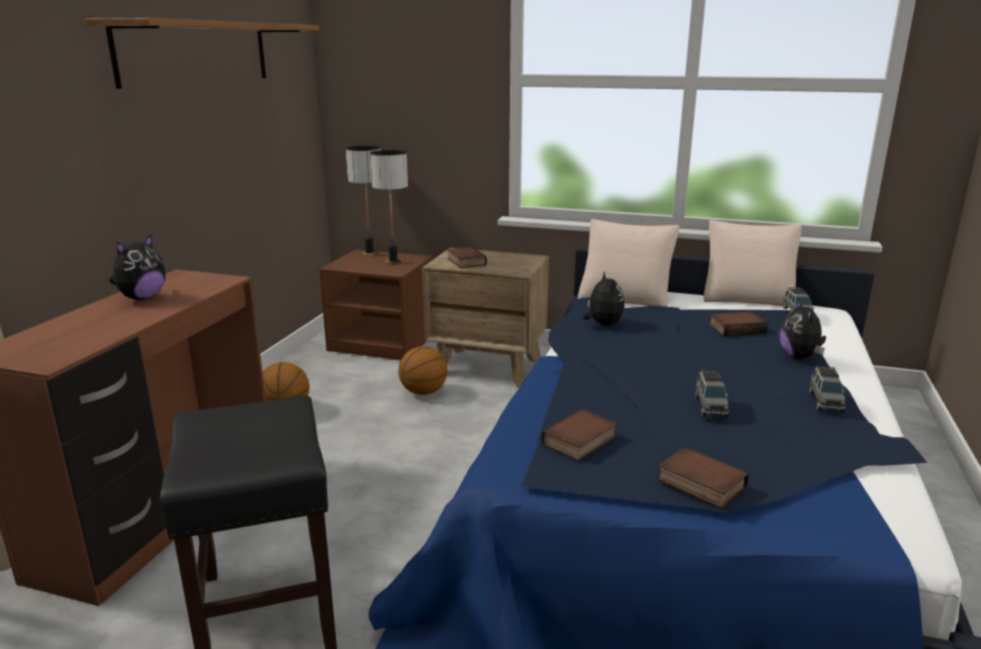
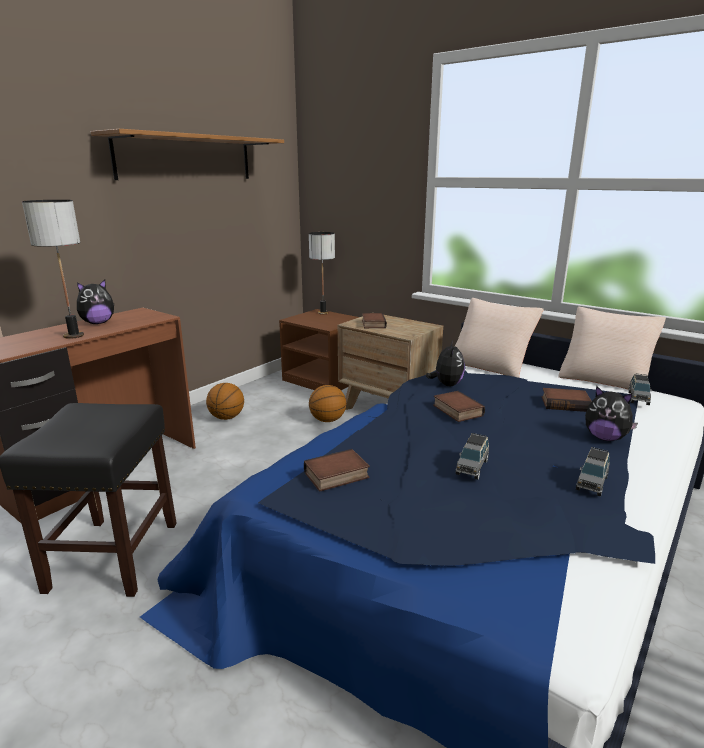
camera: 20 degrees right, 0 degrees up
(393, 262) = (333, 320): table lamp -> table lamp (74, 336)
(699, 484) = (399, 533): book -> book (456, 410)
(800, 357) = (605, 438): plush toy -> plush toy turned 75 degrees counterclockwise

